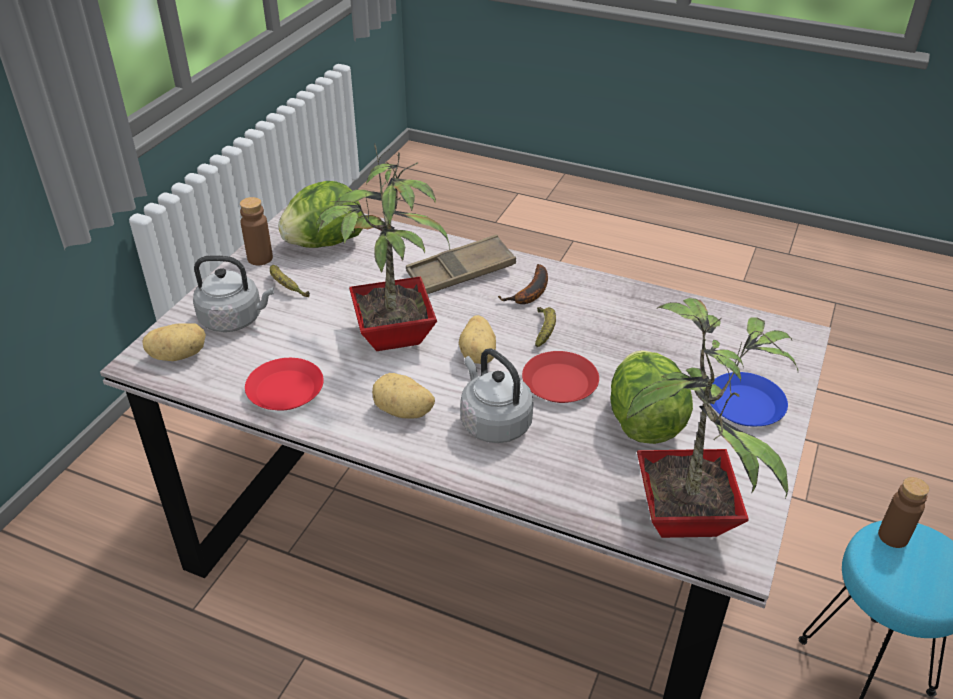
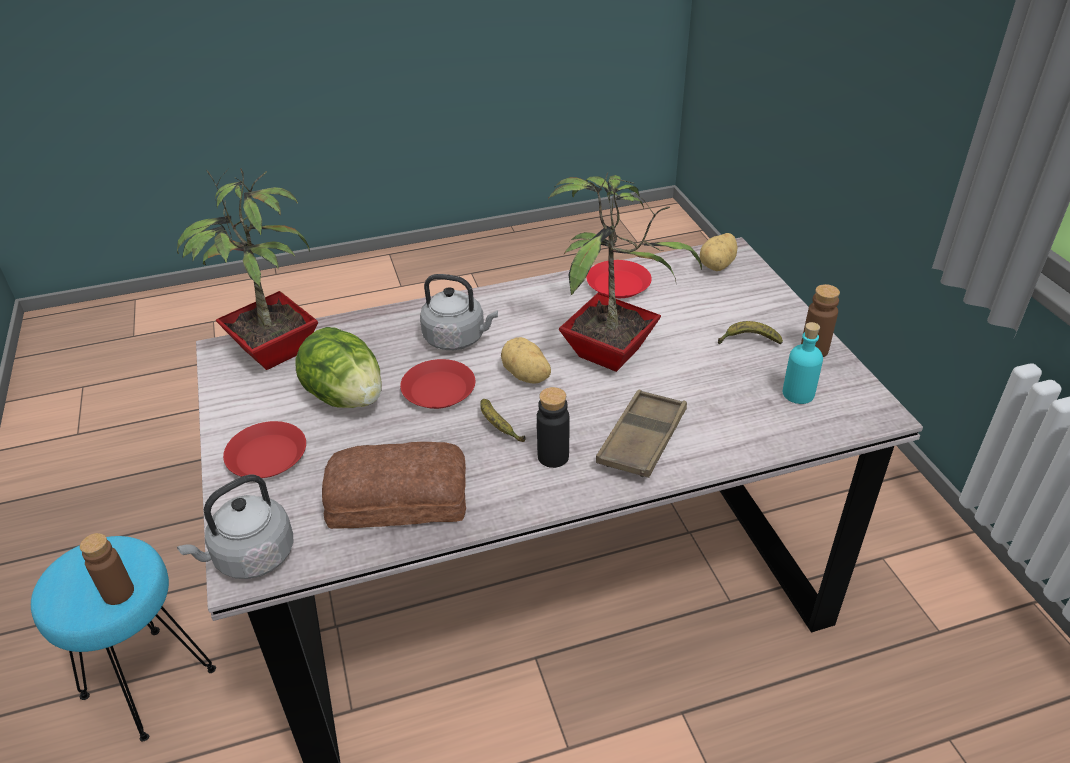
camera: 140 degrees right, 0 degrees up
(235, 319) = (732, 301): grey kettle -> grey kettle (250, 557)
(324, 243) = (798, 393): lettuce -> turquoise bottle
(403, 412) = (525, 313): potato -> none
(530, 293) = (553, 456): banana -> black bottle
(661, 325) = (396, 496): none -> bread
(744, 405) = (267, 456): blue plate -> red plate

